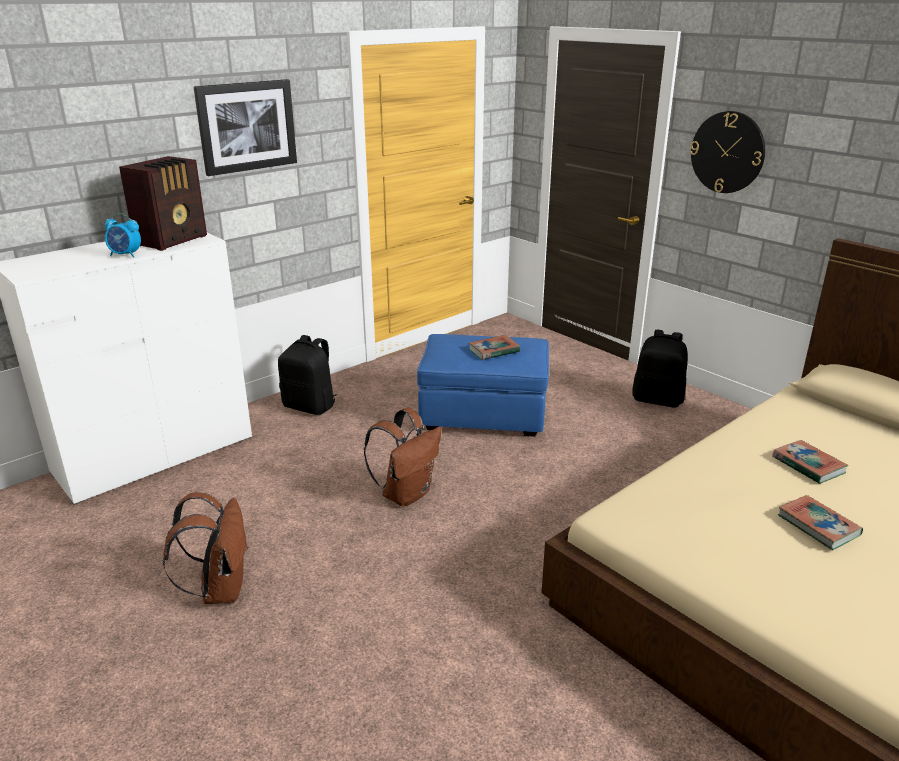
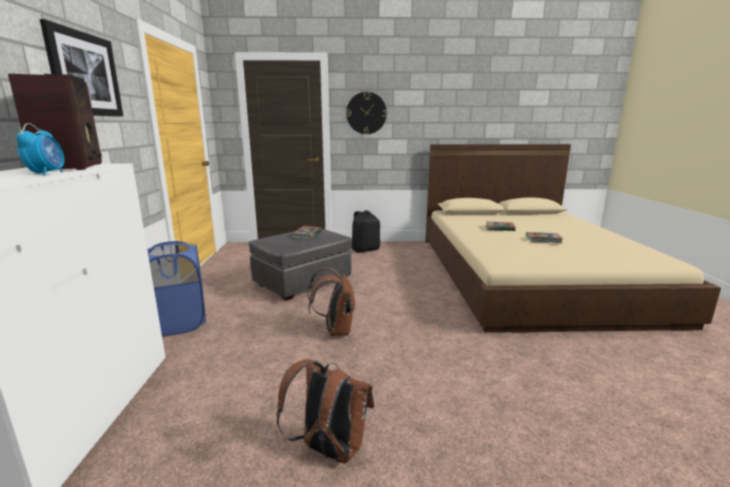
camera: 50 degrees left, 10 degrees down
(125, 255) = (47, 174): alarm clock -> alarm clock turned 60 degrees counterclockwise
(310, 406) = (180, 323): black backpack -> blue laundry basket
(483, 415) = (303, 282): blue ottoman -> grey ottoman

